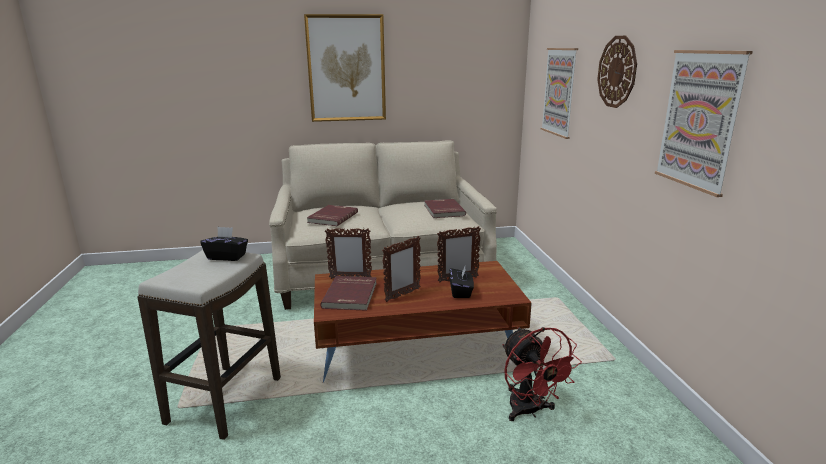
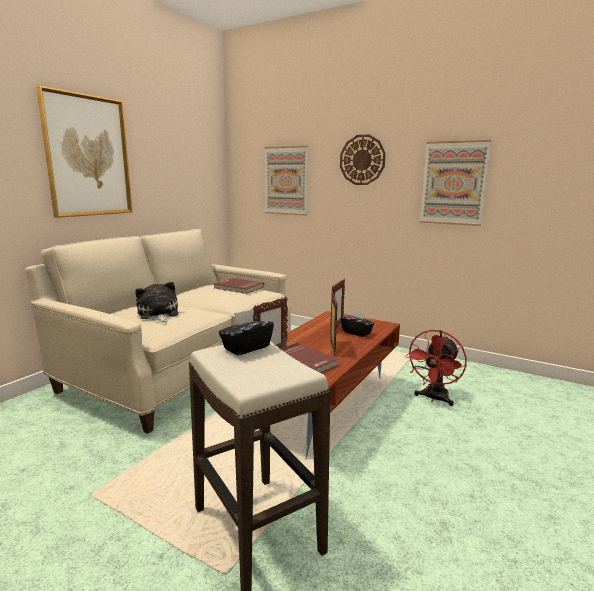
camera: 50 degrees left, 5 degrees down
(332, 217) = (158, 314): red book -> plush toy
(529, 411) = (434, 398): red fan -> red fan turned 105 degrees clockwise

